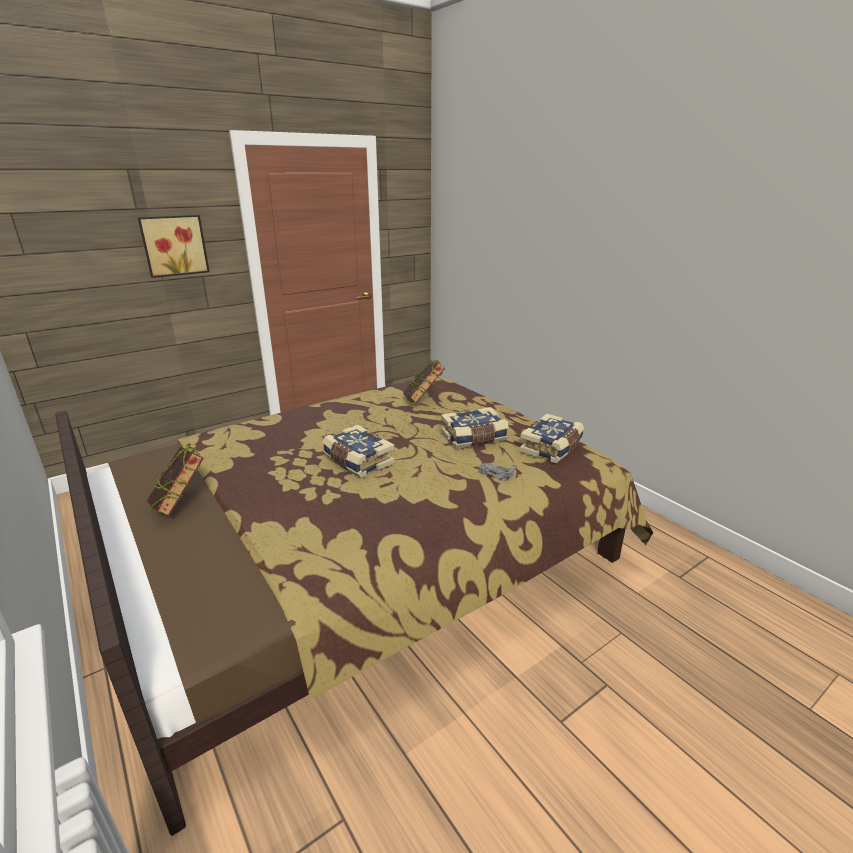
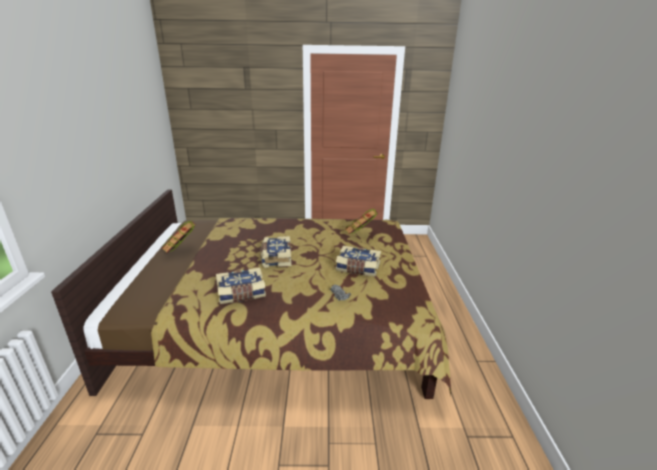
camera: 35 degrees right, 0 degrees up
(174, 245) = (262, 110): picture -> none
(552, 448) = (399, 293): book -> book (241, 293)

